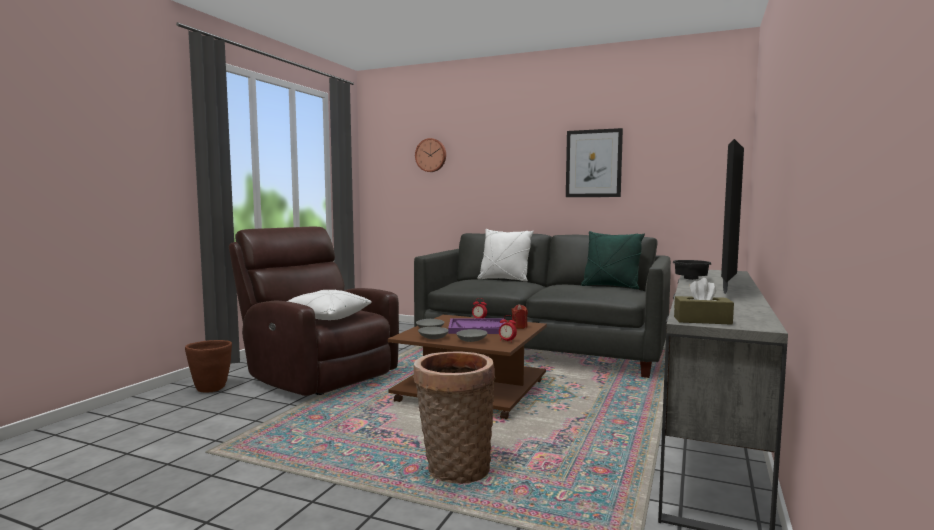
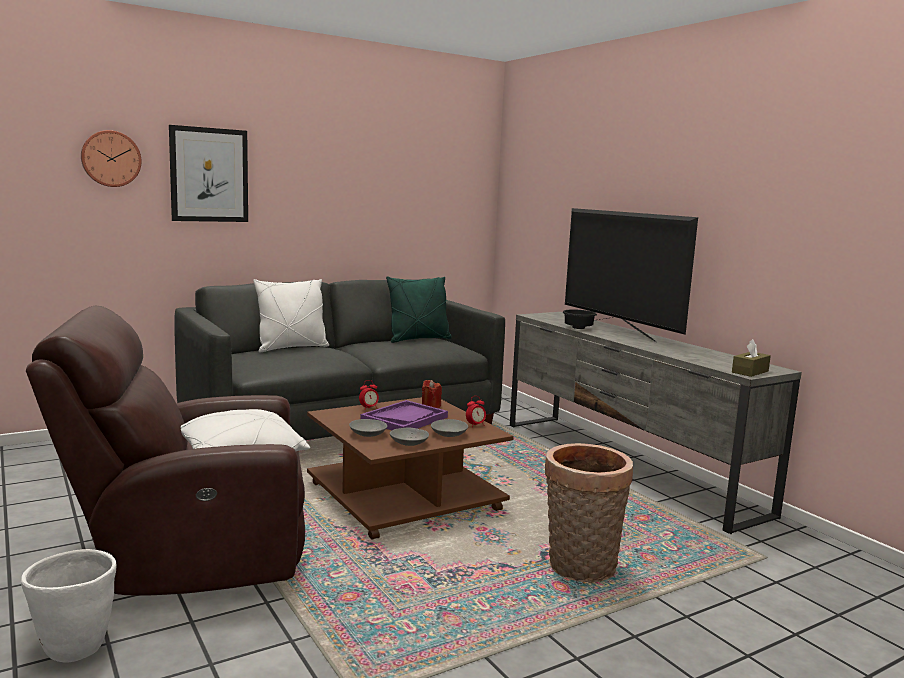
camera: 55 degrees left, 5 degrees up
(211, 388) = (74, 649): brown planter -> white planter
(593, 163) = (356, 189): picture -> picture (209, 175)

